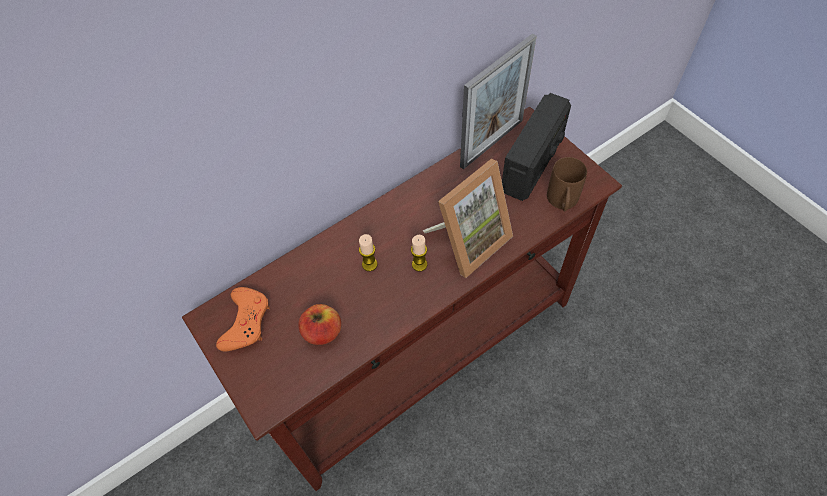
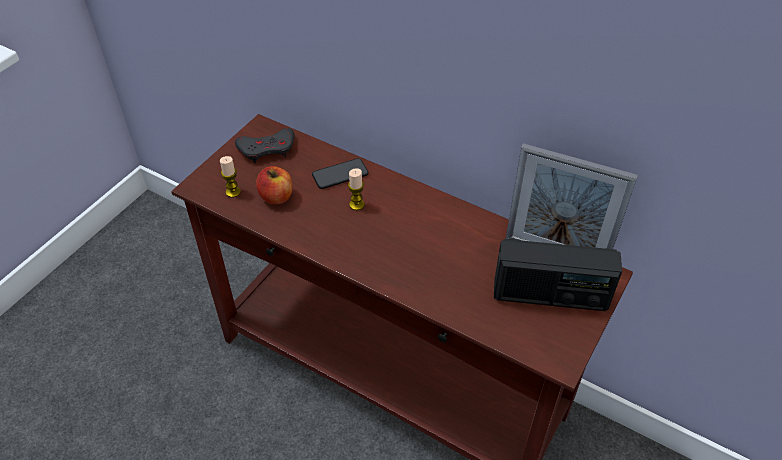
camera: 65 degrees right, 10 degrees down
(246, 322) = (267, 149): orange game controller -> grey game controller
(321, 266) = (340, 174): none -> phone
(419, 264) = (373, 239): candle -> candle (233, 192)
(468, 240) = (419, 267): picture frame -> none
(562, 203) = (511, 334): brown mug -> none

